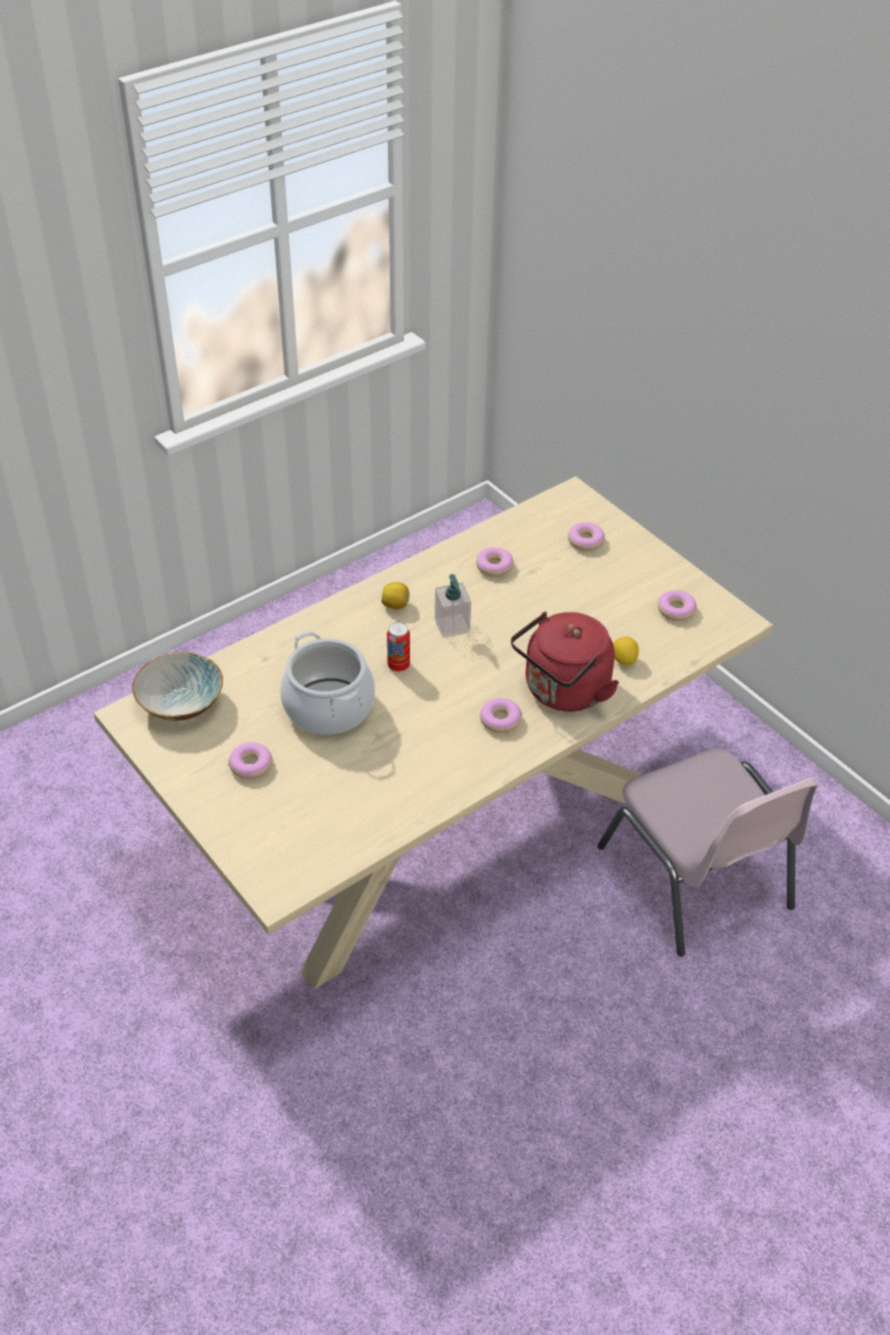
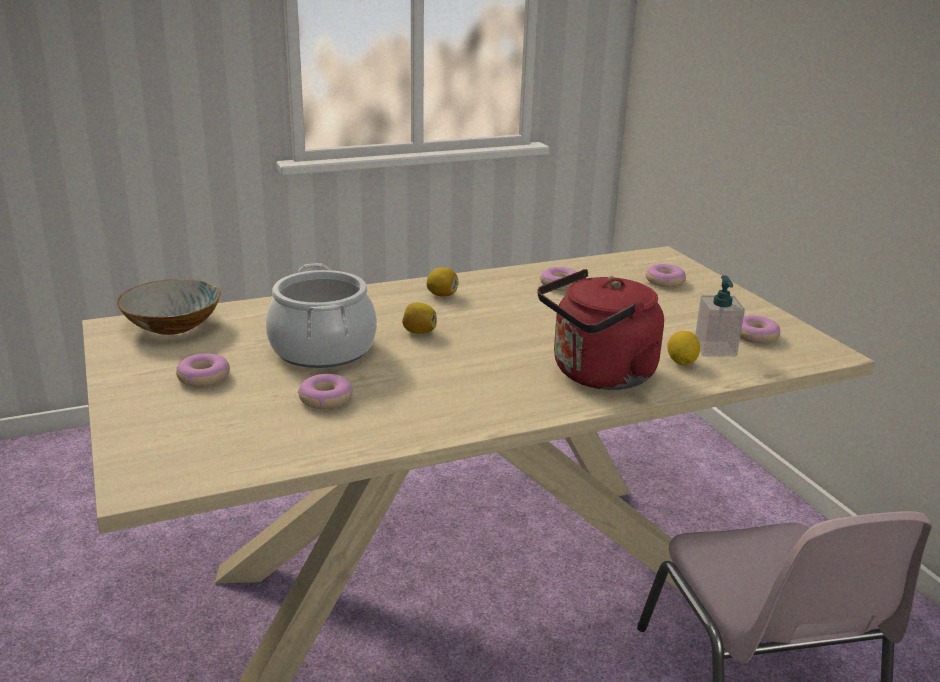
camera: 15 degrees right, 20 degrees down
(398, 665) = (419, 332): can -> lemon
(452, 626) = (494, 315): soap dispenser -> soap dispenser (715, 349)
(500, 720) = (511, 385): donut -> donut (325, 399)

